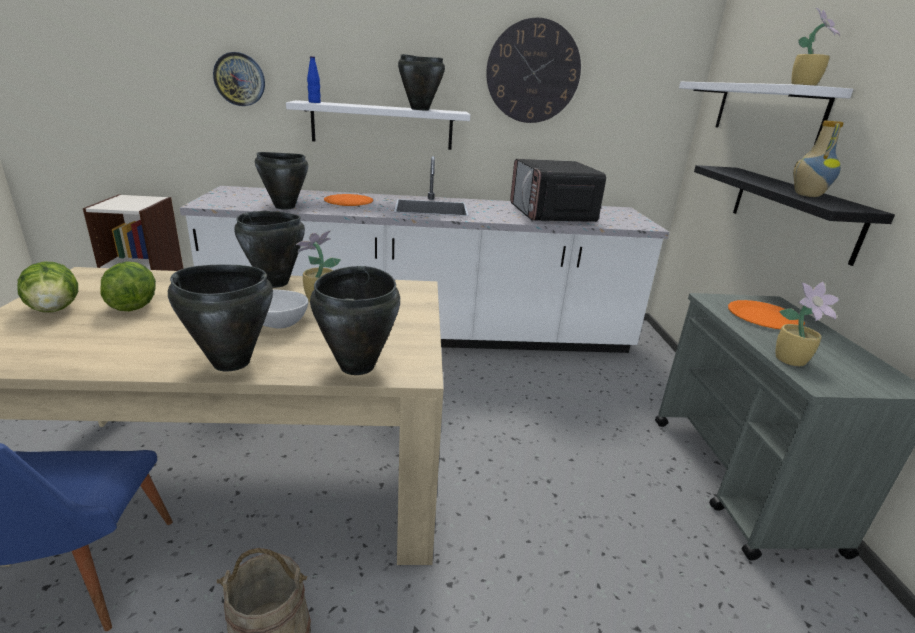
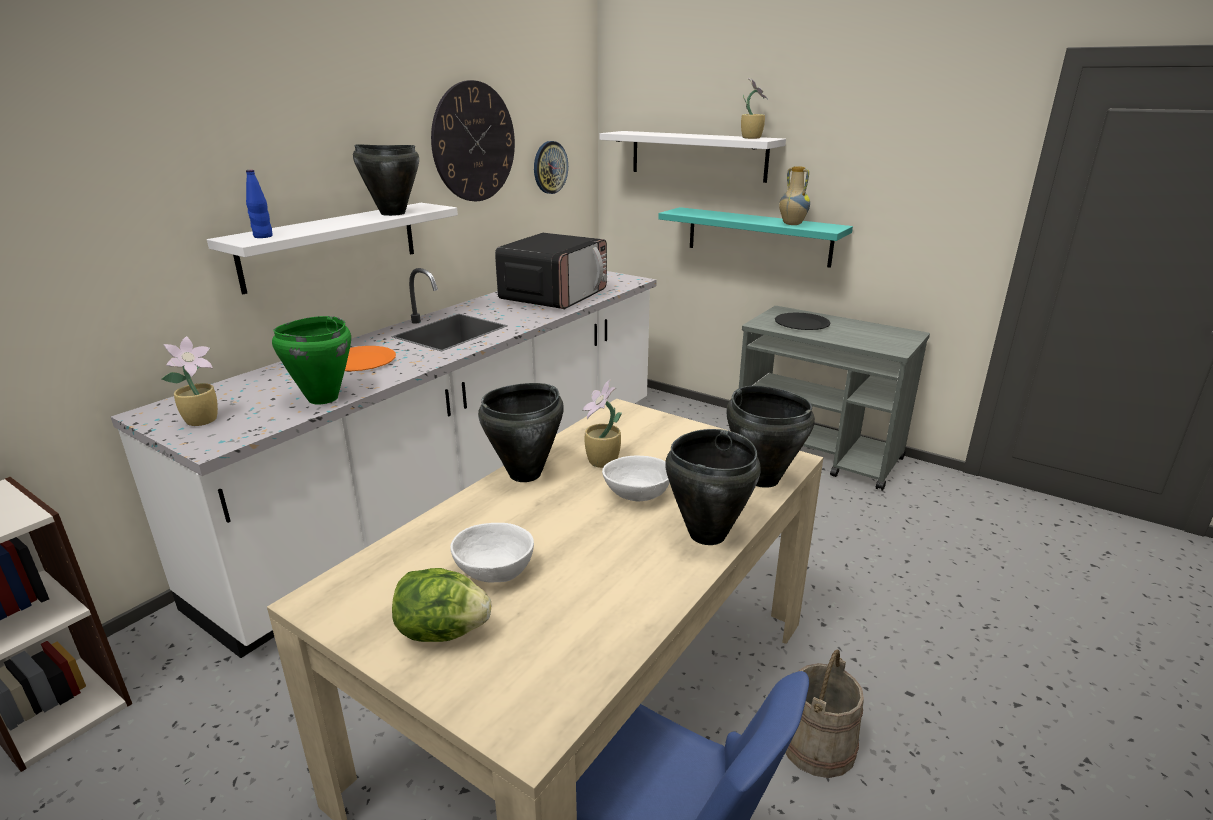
camera: 50 degrees left, 0 degrees up
(133, 305) = (495, 572): lettuce -> white bowl
(239, 79) = (105, 227): wall clock -> wall clock (550, 167)
(284, 207) = (322, 398): black cooking pot -> green cooking pot
(551, 214) = (554, 296): microwave -> microwave turned 90 degrees counterclockwise
(764, 317) = (802, 323): orange plate -> black plate
(792, 211) = (758, 236): black shelf -> turquoise shelf
(792, 360) = (864, 343): potted plant -> potted plant (203, 420)

